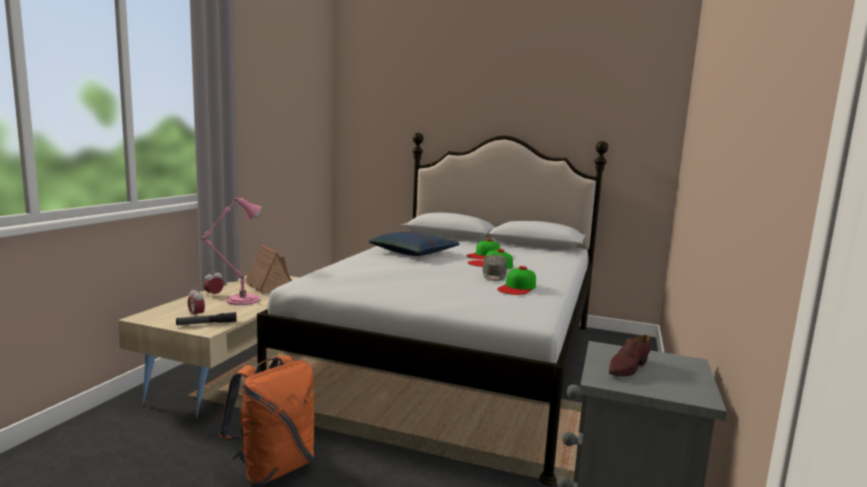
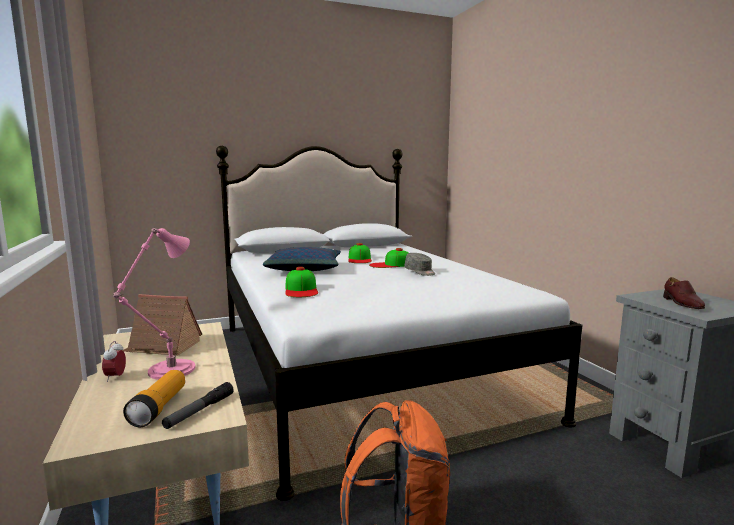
camera: 40 degrees left, 0 degrees up
(196, 315) = (159, 408): alarm clock -> flashlight
(517, 288) = (461, 276): cap -> cap (301, 290)

